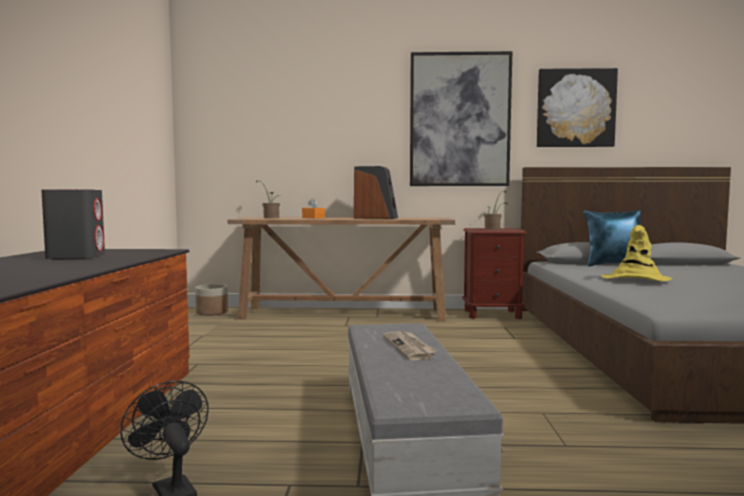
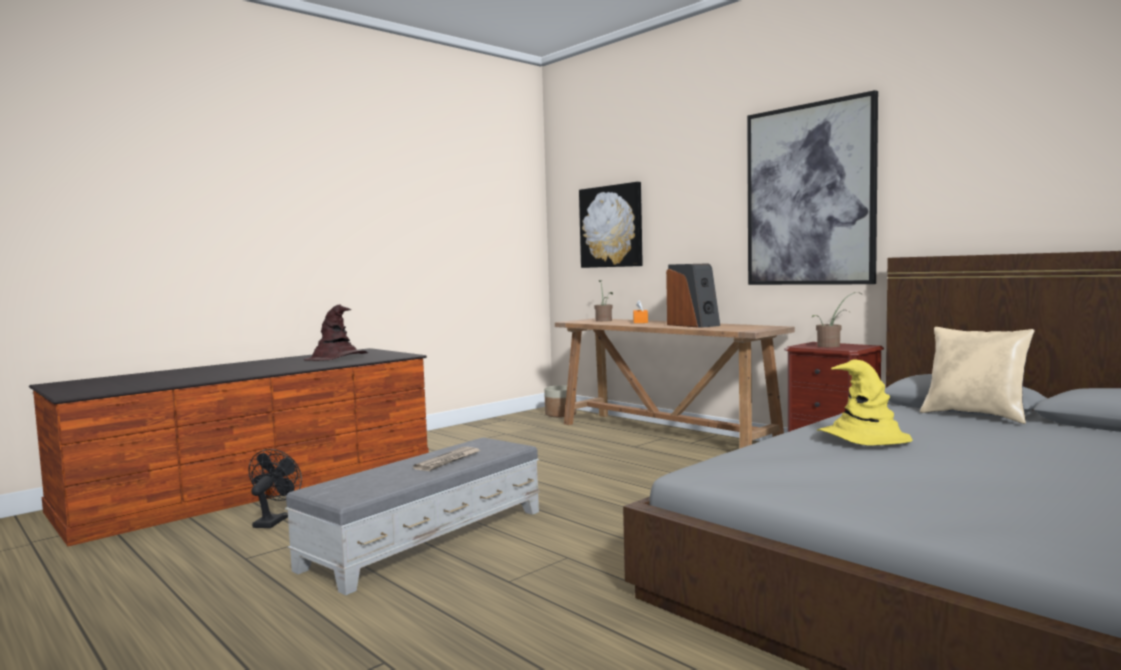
camera: 45 degrees right, 0 degrees up
(76, 257) = (336, 358): grey speaker -> brown hat
(575, 108) = (981, 160): picture -> picture (611, 226)
(614, 265) = (976, 416): blue pillow -> beige pillow

